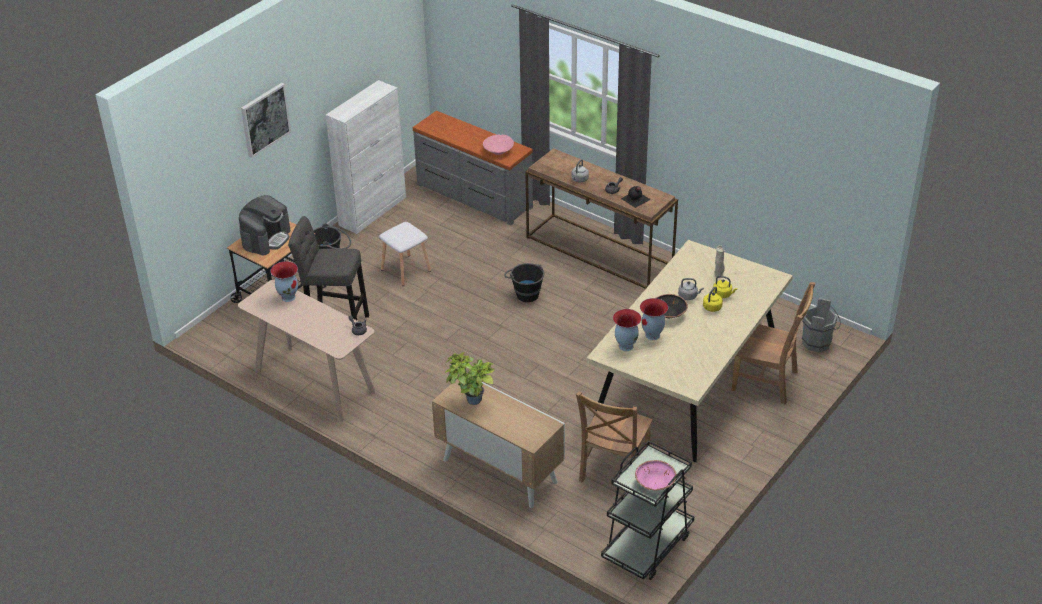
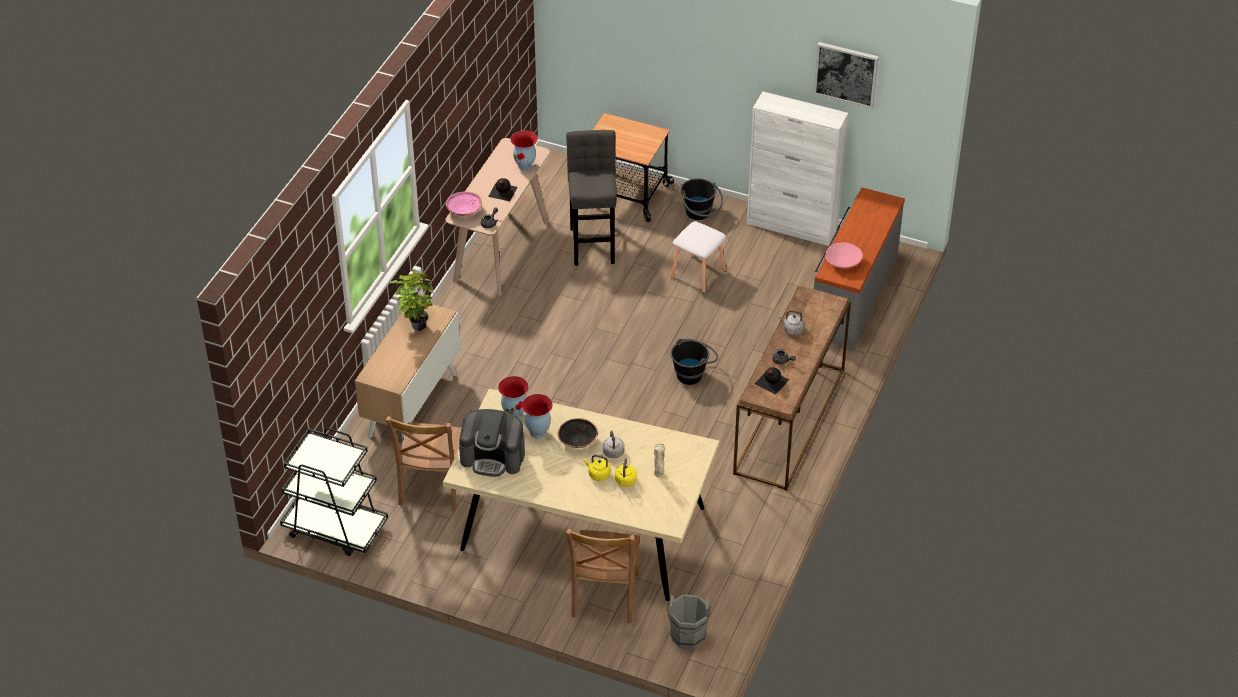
camera: 75 degrees right, 5 degrees up
(265, 119) = (687, 40): picture -> picture (846, 74)
(266, 238) = (627, 134): coffee machine -> coffee machine (493, 457)
(317, 316) = (502, 192): none -> black bottle
(613, 471) = (432, 488): brown chair -> brown chair turned 90 degrees counterclockwise
(655, 483) = (313, 463): pink bowl -> pink bowl (464, 211)

